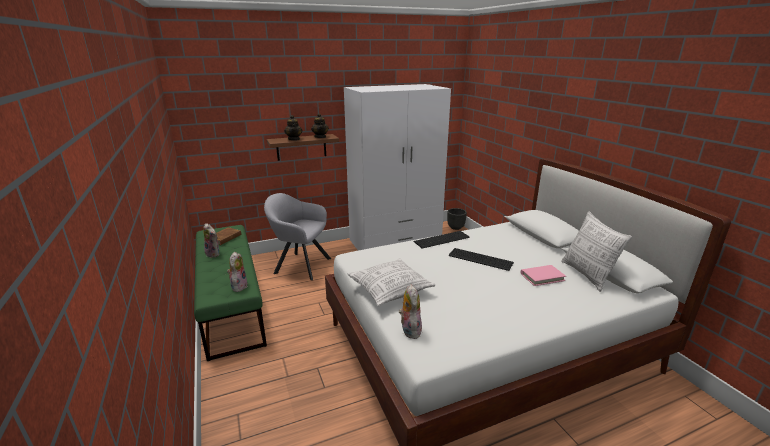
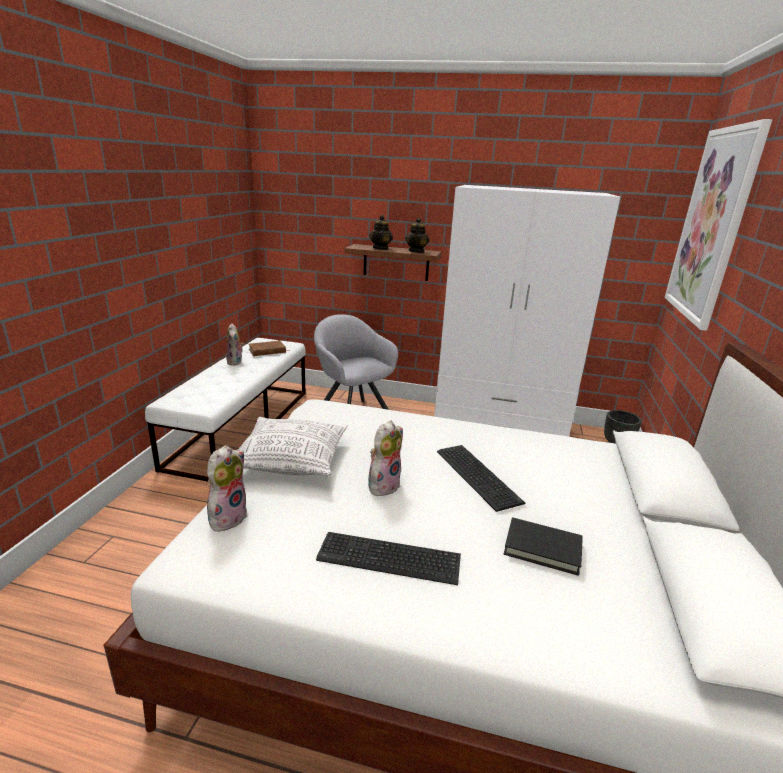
camera: 35 degrees right, 0 degrees up
(231, 303) = (242, 426): green bench -> white bench
(238, 286) = (207, 400): plush toy -> plush toy (383, 485)
(442, 240) = (465, 429): keyboard -> keyboard (390, 560)
(491, 98) = (712, 226): none -> picture
(542, 277) = (542, 548): pink book -> black book
(587, 275) = (646, 589): pillow -> none

